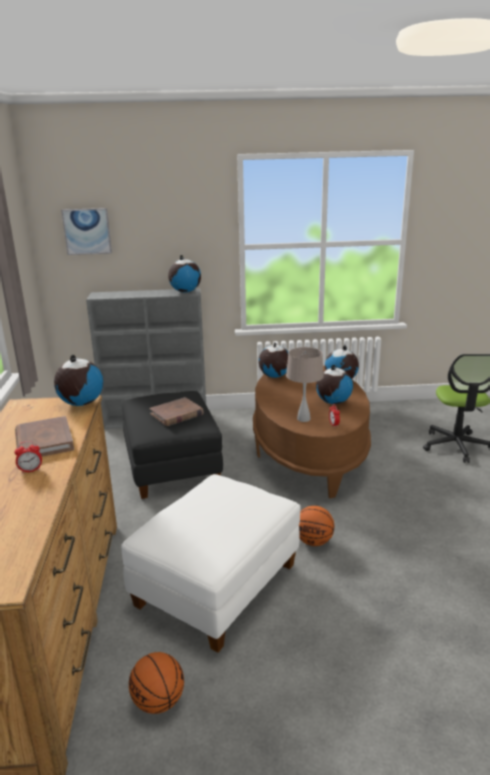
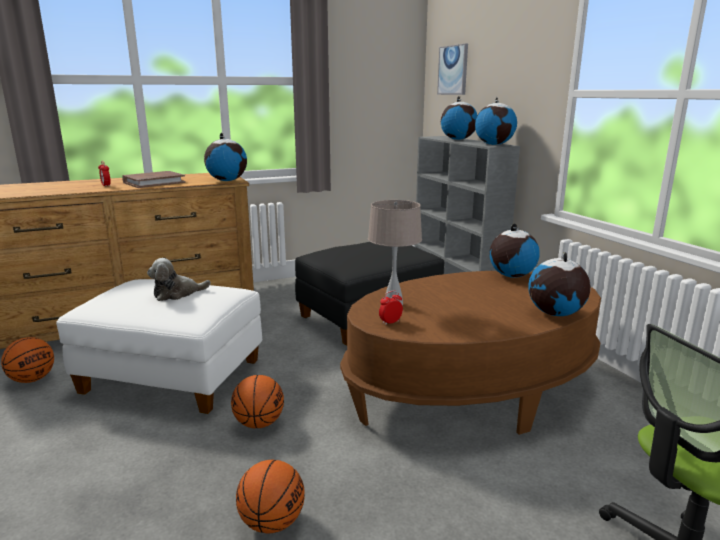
camera: 70 degrees right, 5 degrees down
(176, 414) = (360, 254): brown book -> none
(216, 506) = (177, 294): none -> plush toy
(333, 402) = (467, 315): globe -> globe (458, 139)
(417, 546) = (272, 522): none -> basketball

